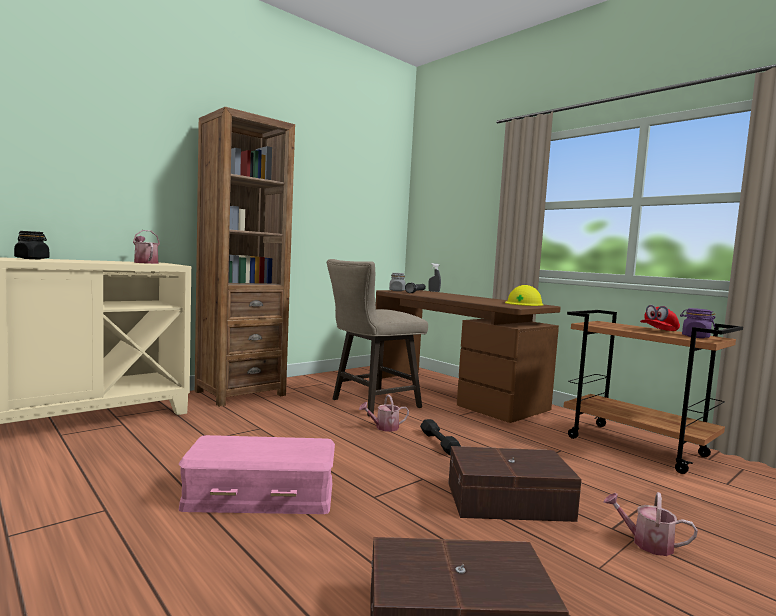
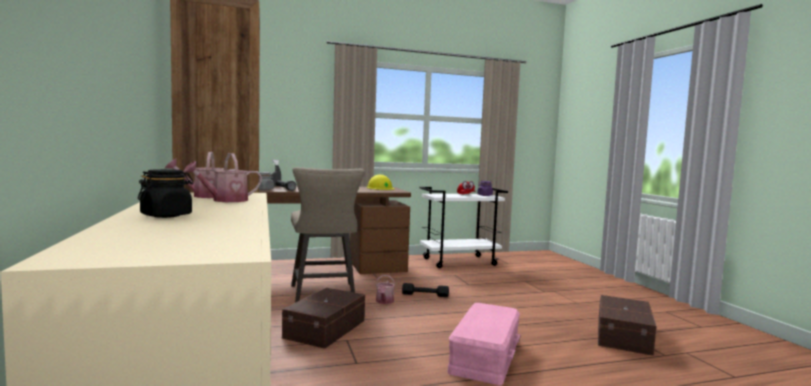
camera: 65 degrees left, 0 degrees up
(510, 502) = (515, 300): brown storage box -> brown storage box (327, 329)
(637, 447) = (460, 262): brown cart -> white cart
(646, 543) = (557, 290): watering can -> watering can (225, 200)

